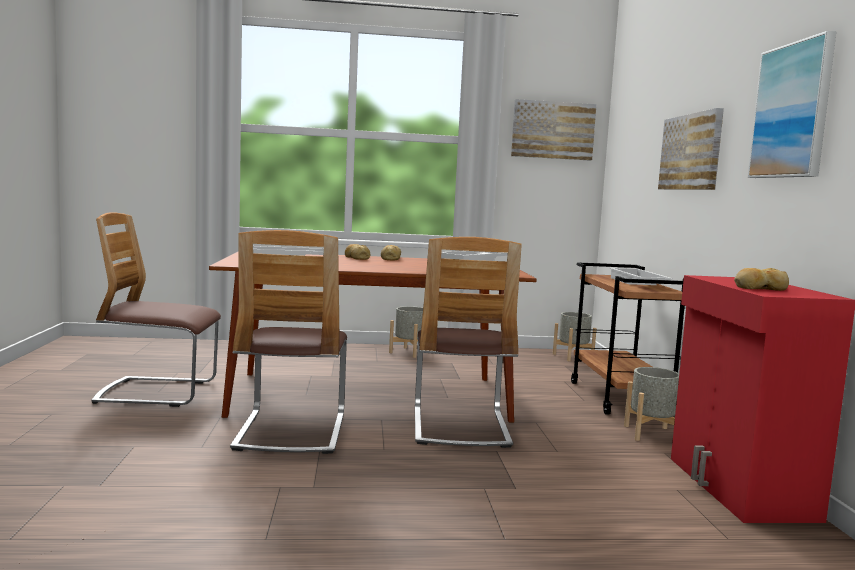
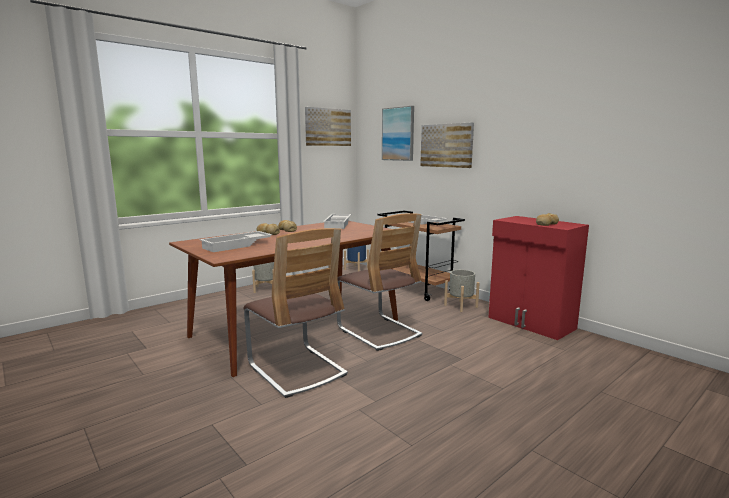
camera: 35 degrees left, 5 degrees up
(157, 392) = (144, 375): chair -> none
(572, 357) = (356, 269): grey planter -> blue planter
(792, 111) = (532, 129): picture -> picture (398, 134)

